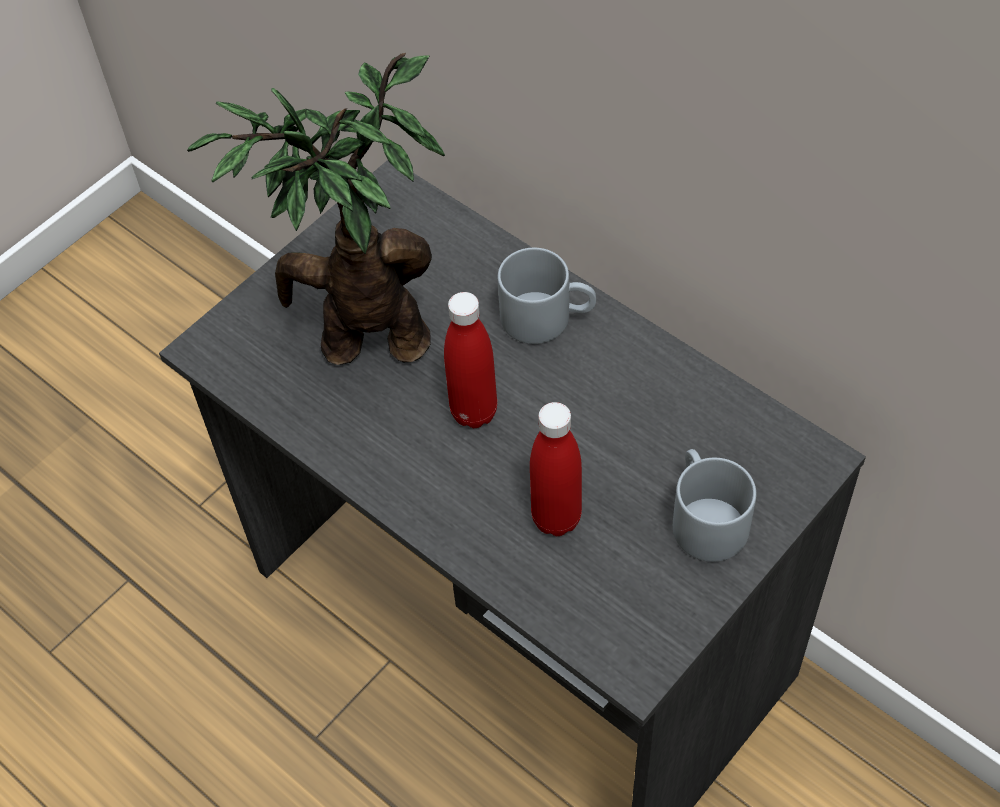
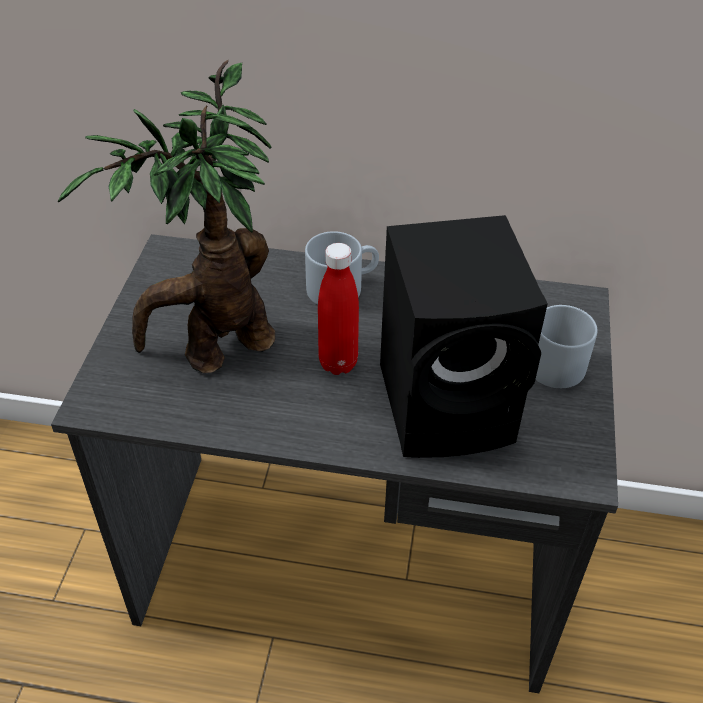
camera: 35 degrees left, 10 degrees down
(556, 518) = (451, 404): red bottle -> black speaker

